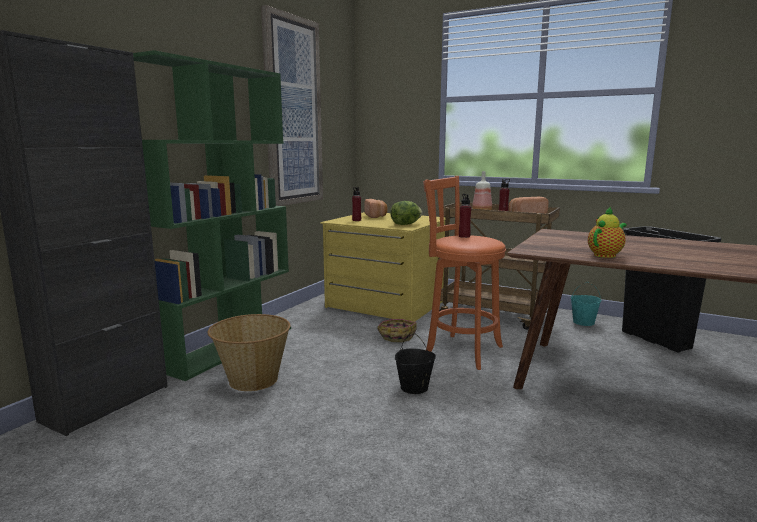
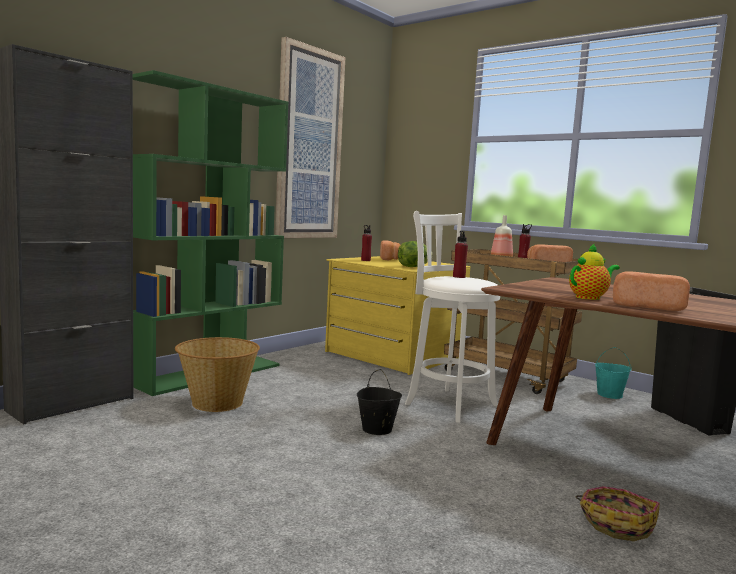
camera: 10 degrees right, 5 degrees down
(396, 336) = (386, 384): basket -> basket (616, 523)
(459, 350) = (447, 404): orange stool -> white stool
(661, 261) = (647, 306): none -> bread

